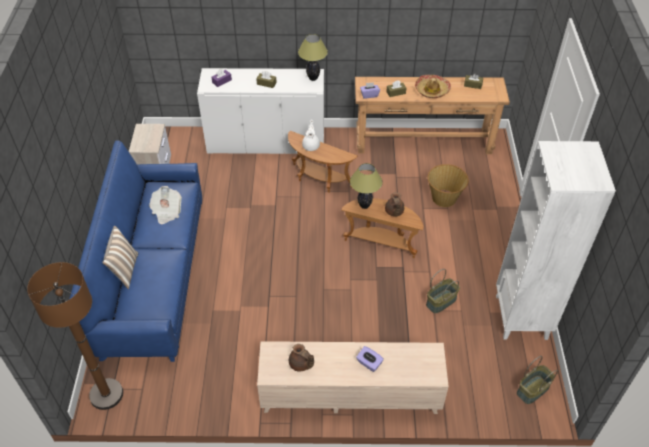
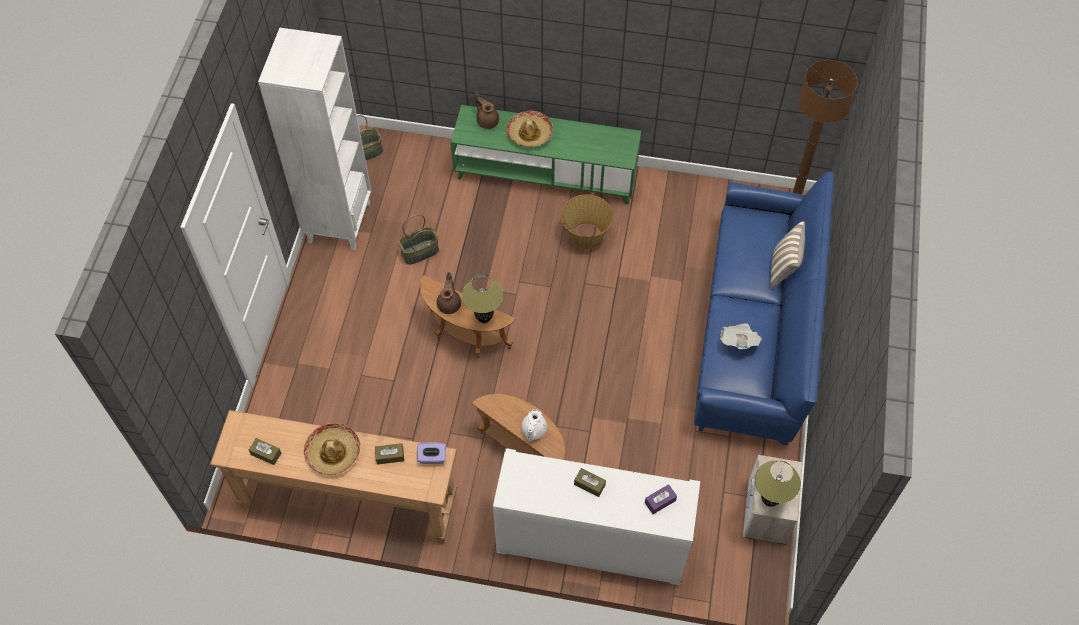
camera: 170 degrees left, 10 degrees up
(301, 364) = (596, 142): brown teapot -> brown teapot (487, 120)
(313, 78) = (514, 484): table lamp -> table lamp (769, 500)
(350, 394) = (545, 174): beige tv stand -> green tv stand
(369, 363) = (529, 133): purple tissue box -> hat
(444, 198) = (359, 392): basket -> basket (585, 236)

